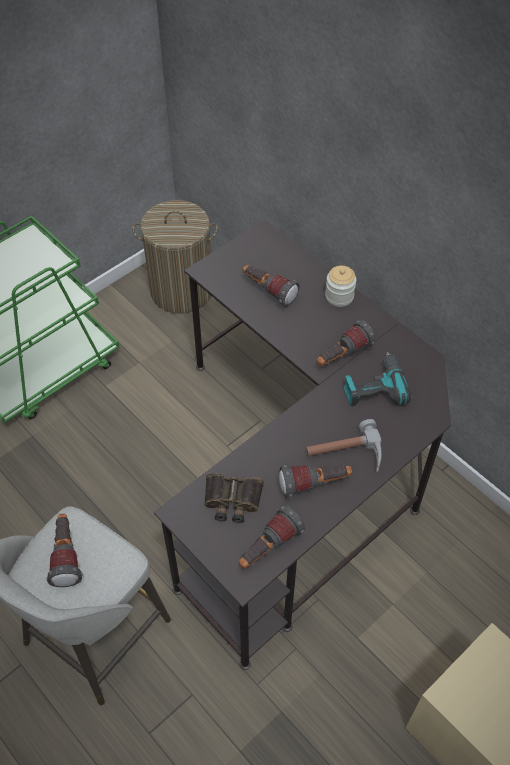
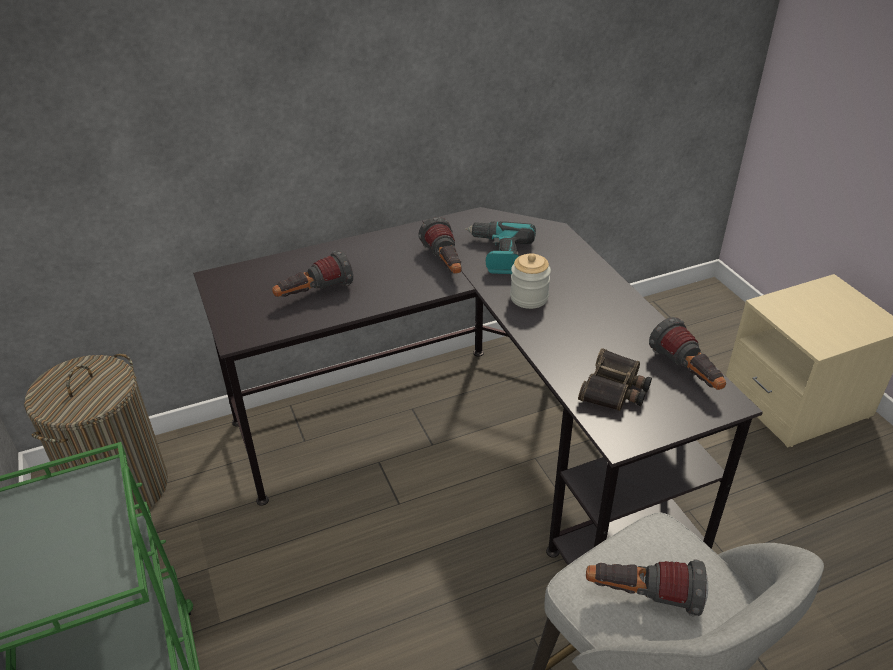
camera: 70 degrees left, 15 degrees down
(314, 485) = (611, 322): flashlight -> none
(339, 296) = (360, 247): jar -> jar (529, 298)
(345, 456) = (581, 292): hammer -> none

